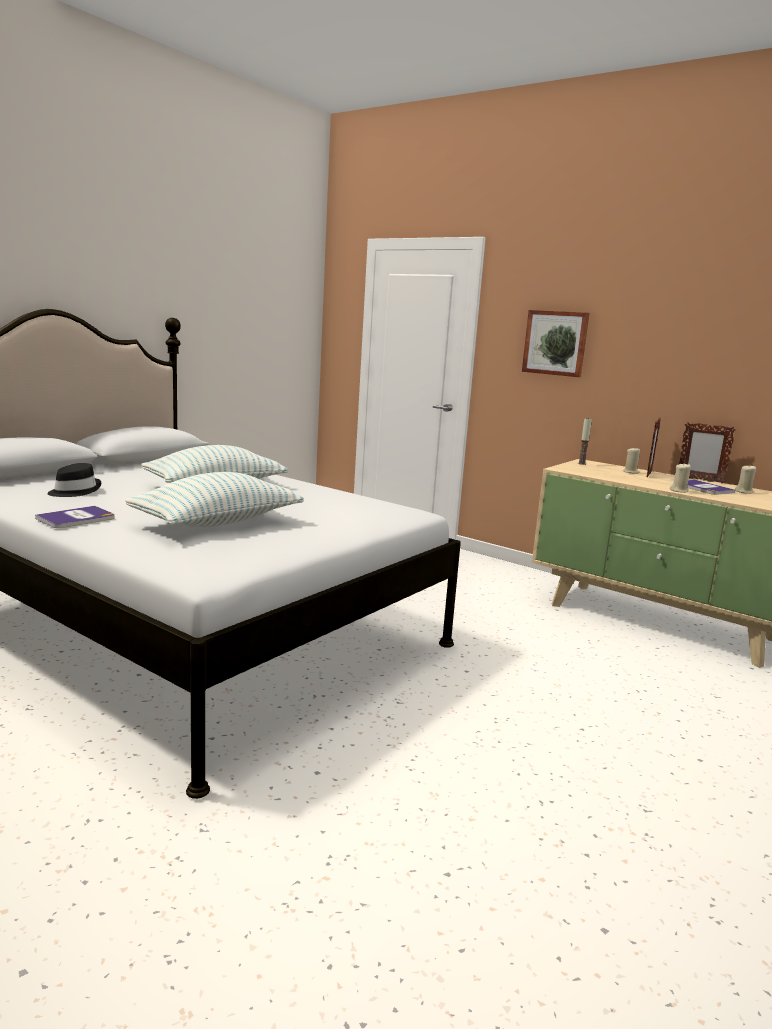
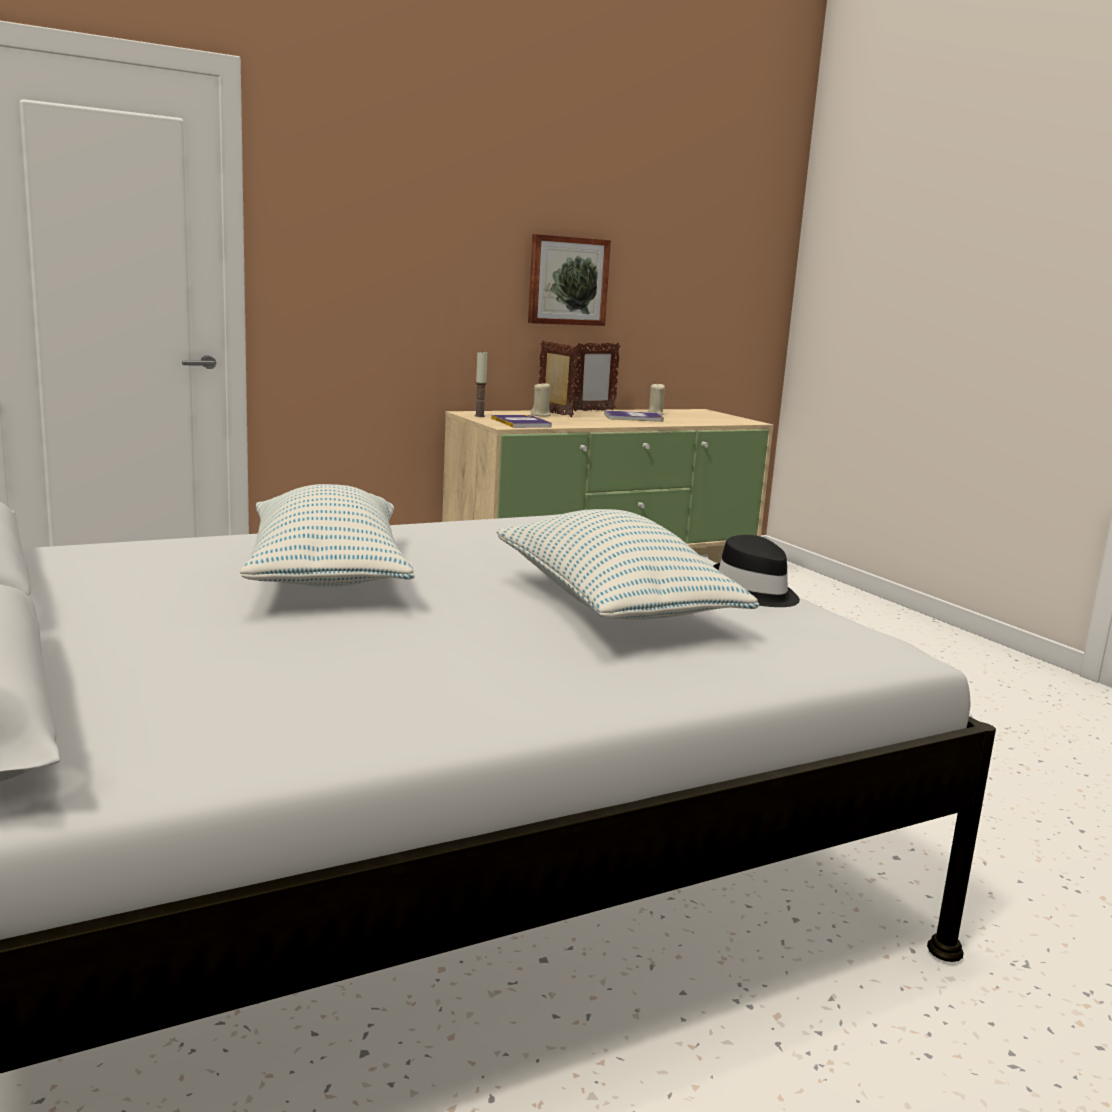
camera: 65 degrees left, 0 degrees up
(74, 491) = (240, 678): black hat -> black hat (753, 592)
(76, 518) = (518, 693): book -> book (521, 423)
(555, 343) = (386, 244): picture -> picture (567, 281)
(679, 491) = (643, 424): beige candle -> none

